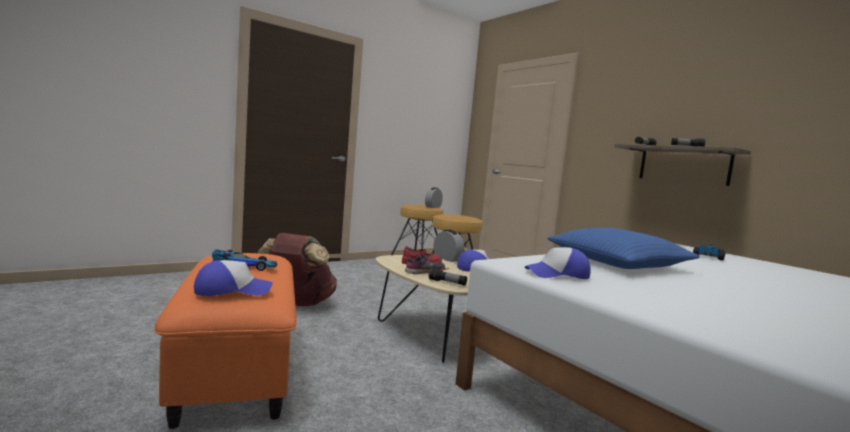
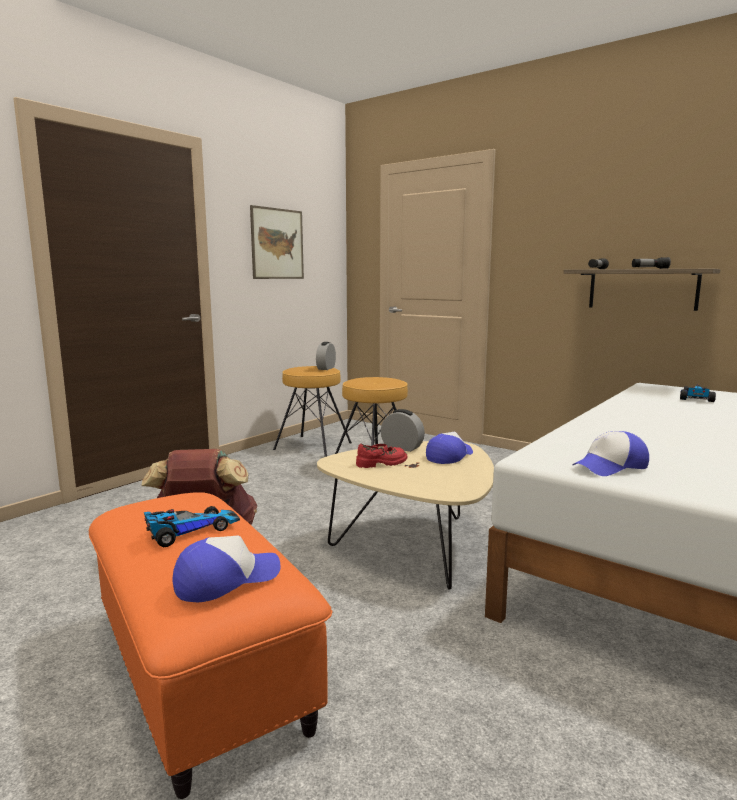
camera: 15 degrees left, 5 degrees up
(412, 115) = (277, 244): none -> picture
(425, 272) = (399, 476): grey shoe -> none
(447, 283) = (442, 489): flashlight -> none
(617, 262) = (635, 430): blue pillow -> none

